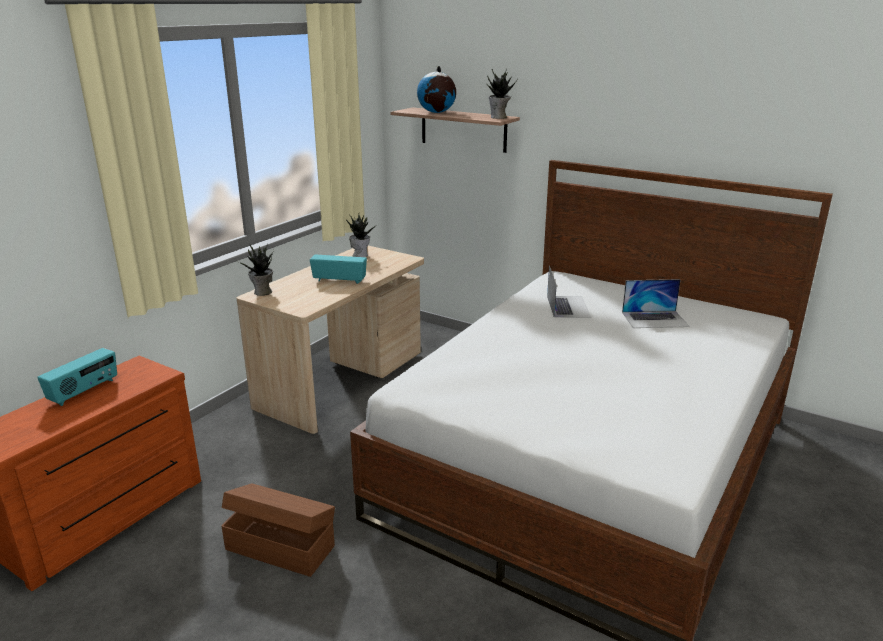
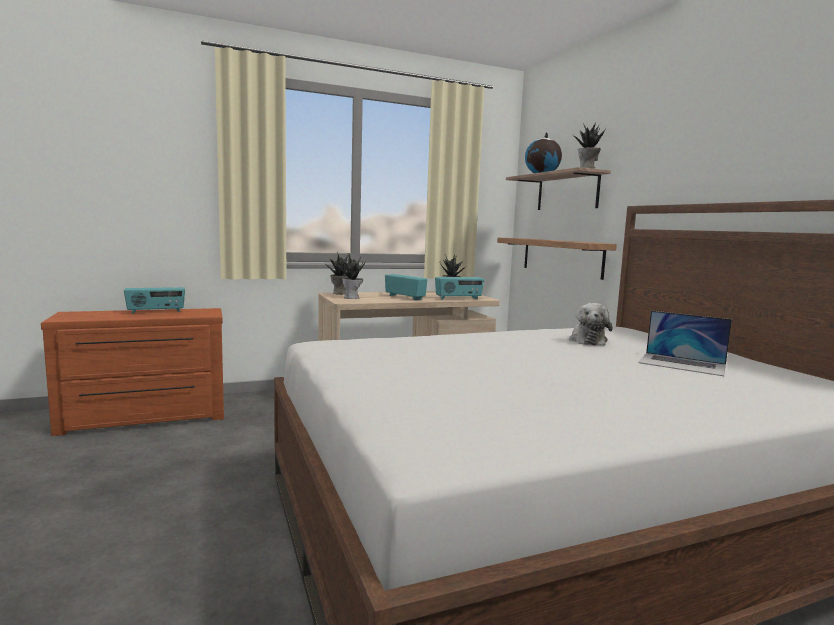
camera: 35 degrees right, 15 degrees down
(280, 546) = (200, 472): brown storage box -> none
(294, 299) = (352, 298): none -> potted plant
(388, 266) = (458, 298): none -> radio
(461, 196) = (561, 257): none -> shelf
(568, 306) = (587, 340): laptop -> plush toy

